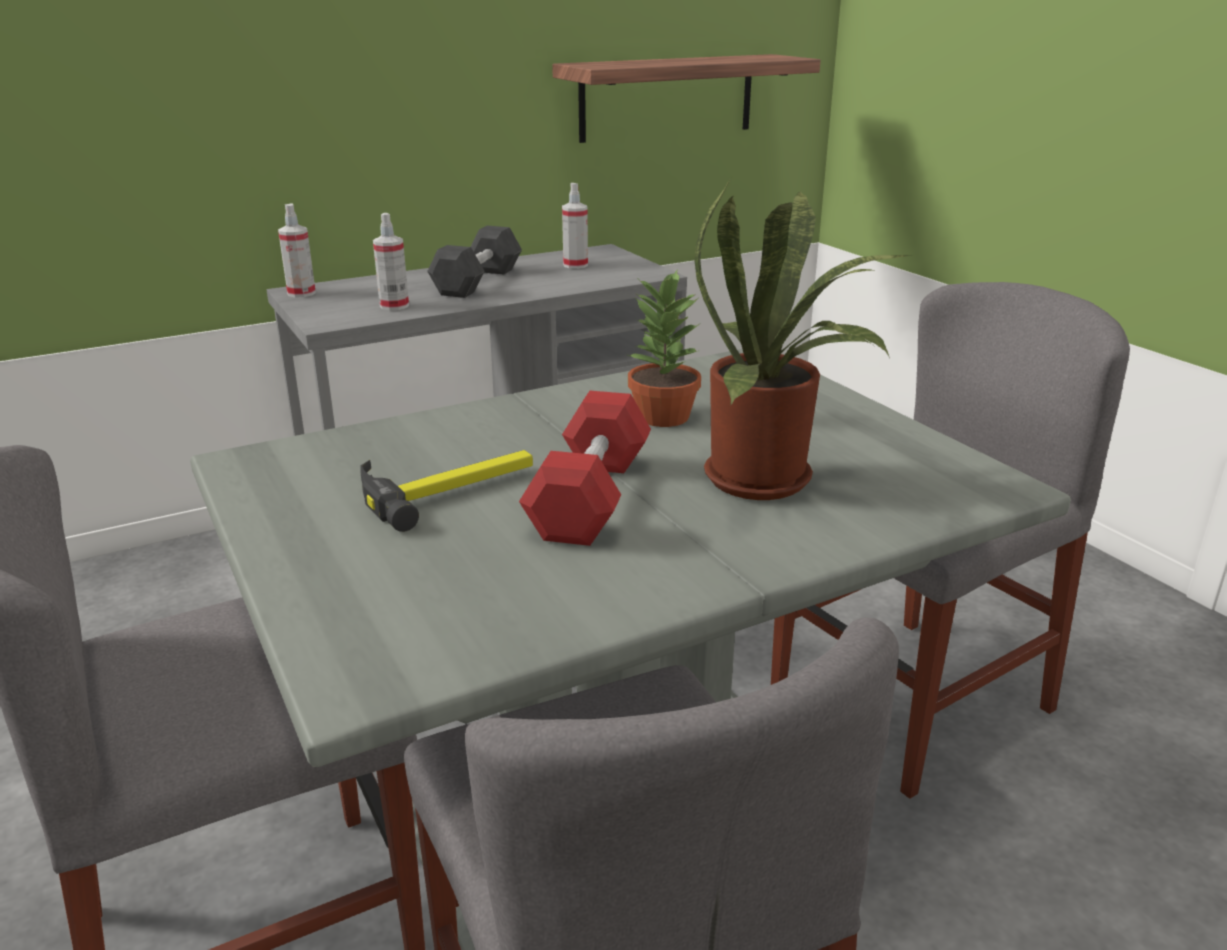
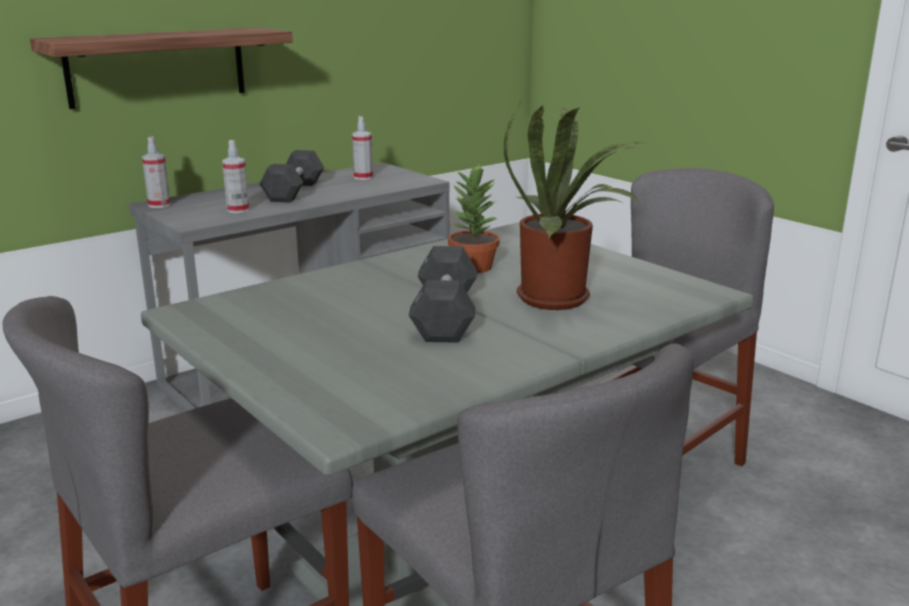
camera: 10 degrees left, 5 degrees down
(450, 488) = (345, 317): hammer -> none
(590, 497) = (445, 316): red dumbbell -> black dumbbell
(667, 97) = (418, 54): shelf -> shelf (157, 66)

